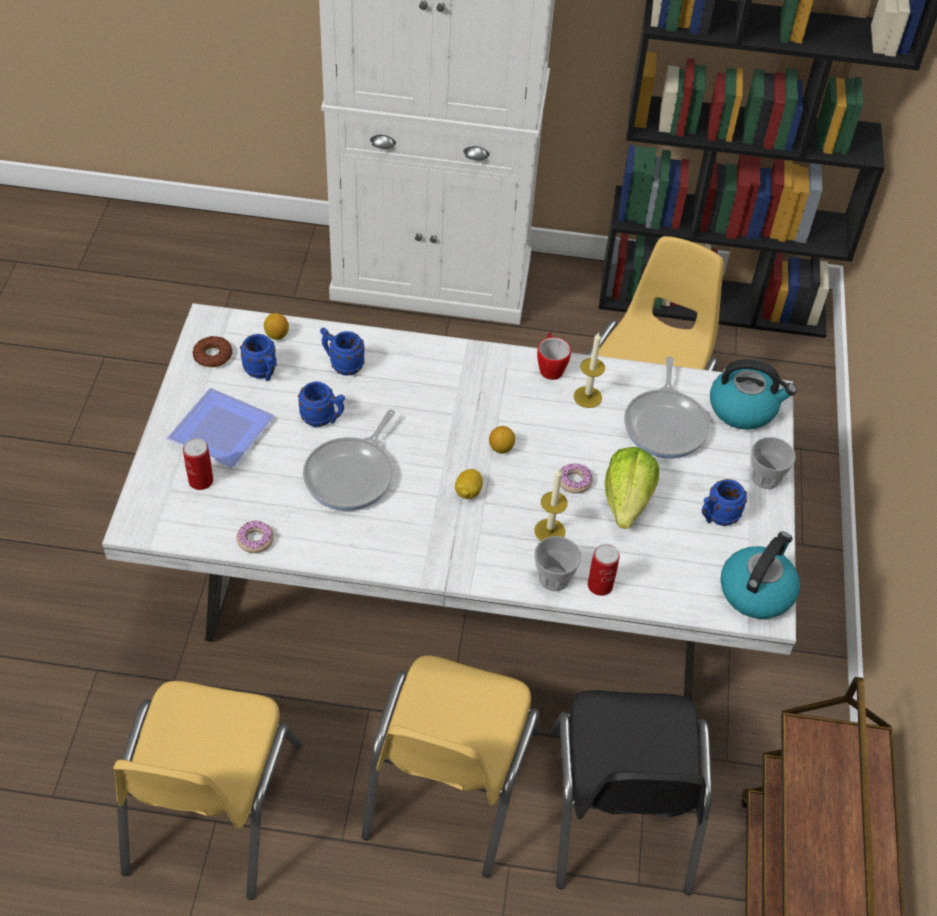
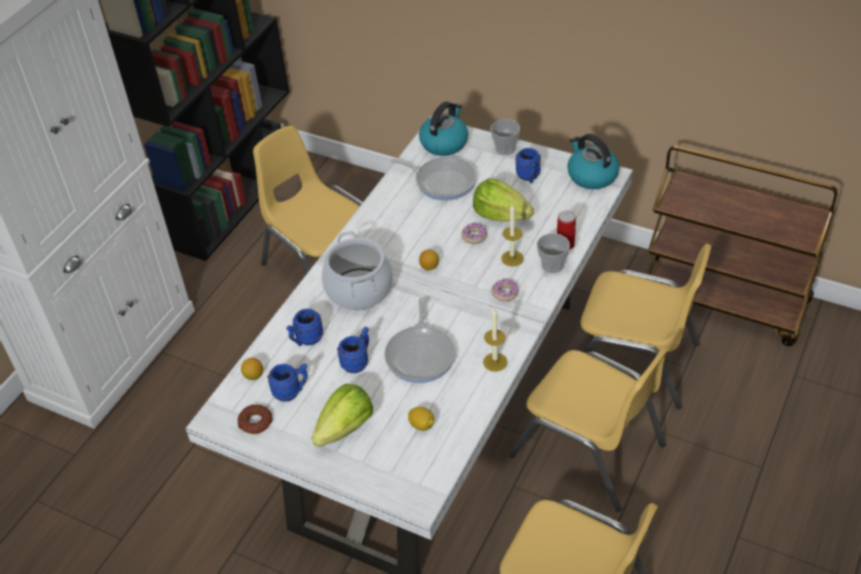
camera: 65 degrees left, 5 degrees down
(201, 481) = (389, 450): can -> none
(222, 434) = (345, 428): plate -> lettuce
(255, 540) = (462, 424): donut -> donut (505, 293)
(352, 475) = (421, 354): frying pan -> frying pan turned 45 degrees clockwise
(438, 390) = (359, 289): none -> cooking pot
(468, 492) = (462, 293): lemon -> lemon (422, 425)
(550, 367) = (365, 225): mug -> none
(587, 397) = (401, 212): candle -> candle (495, 362)
(619, 811) = (633, 363): black chair -> yellow chair

